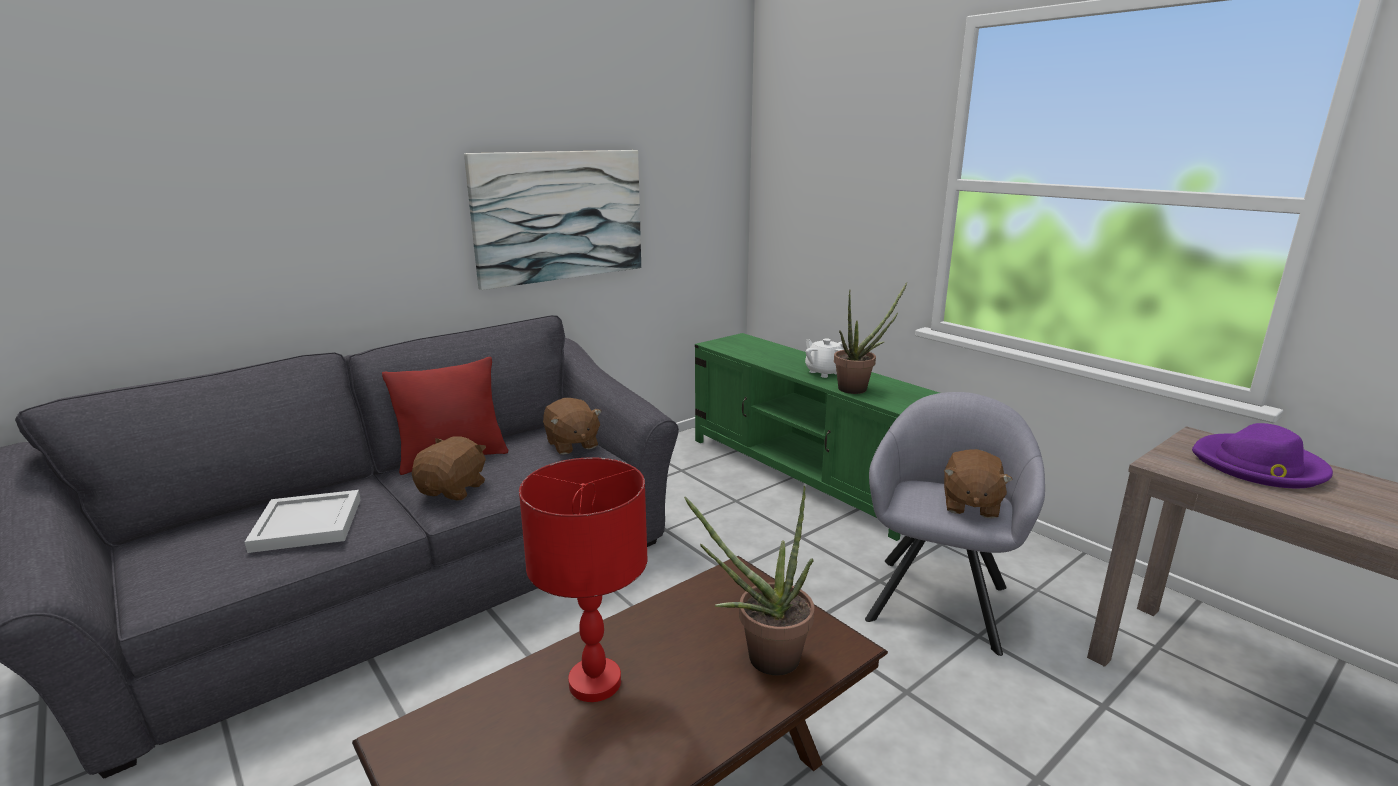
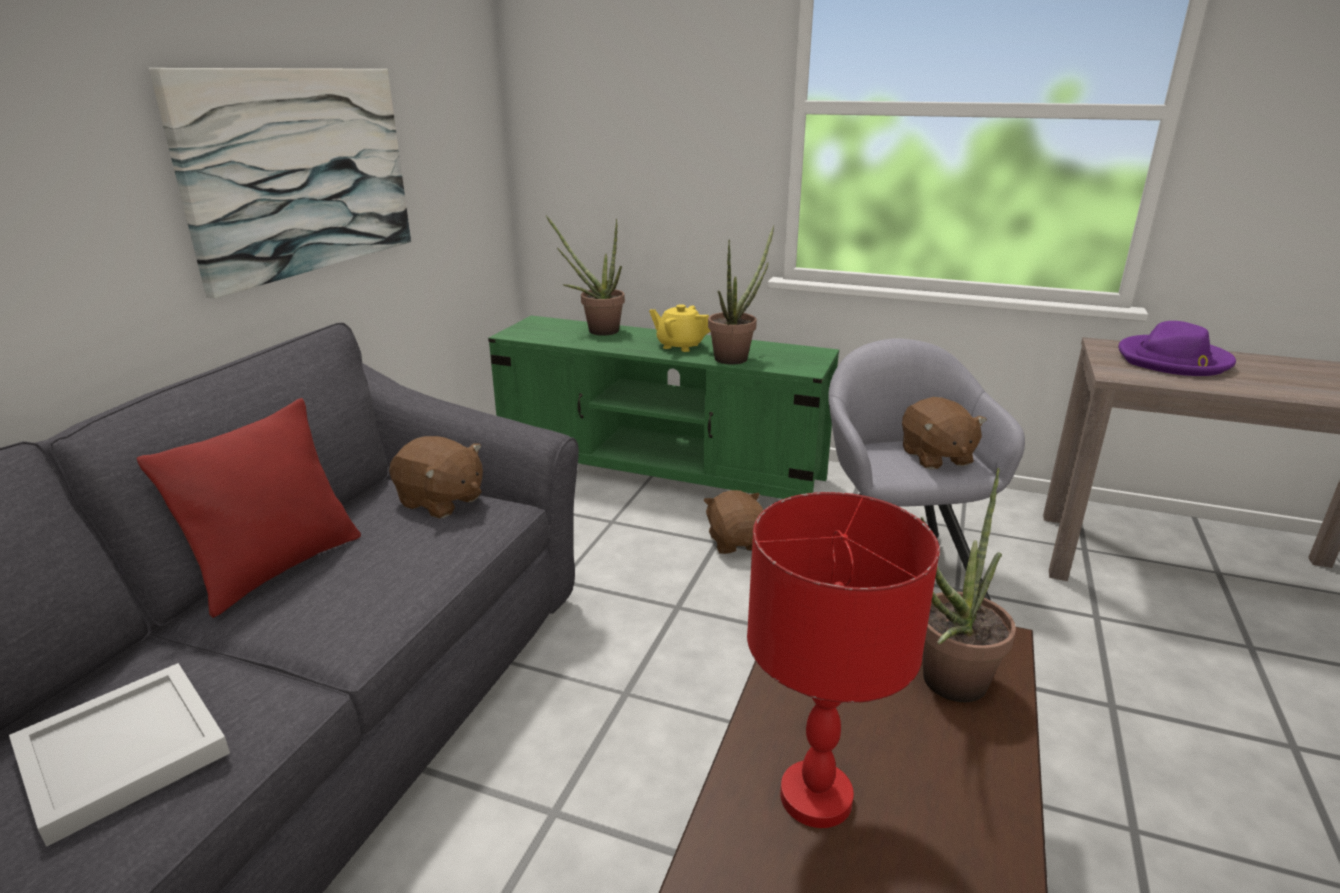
camera: 30 degrees left, 5 degrees up
(454, 489) = (331, 613): brown plush toy -> brown plush toy (736, 542)
(775, 351) = (596, 330): none -> potted plant
(824, 372) = (680, 346): white teapot -> yellow teapot

